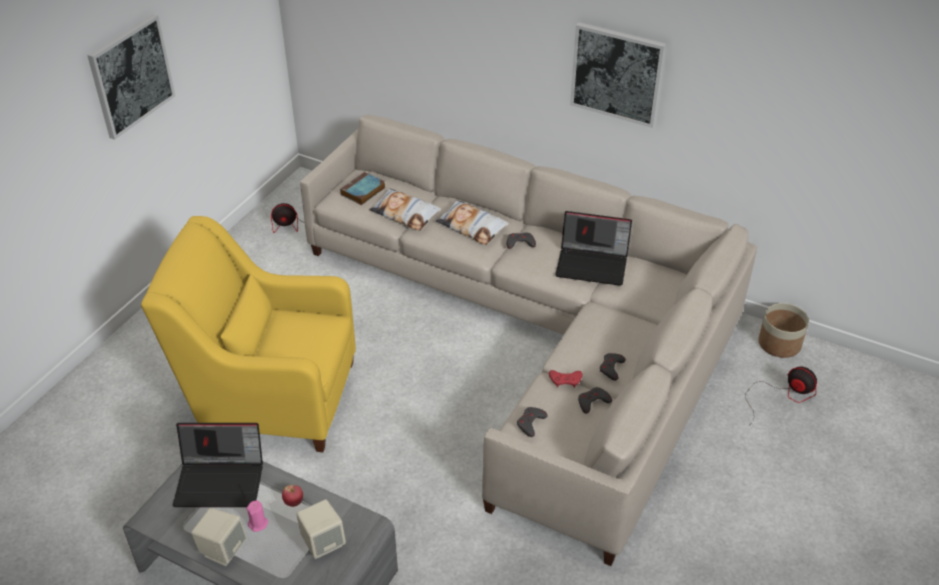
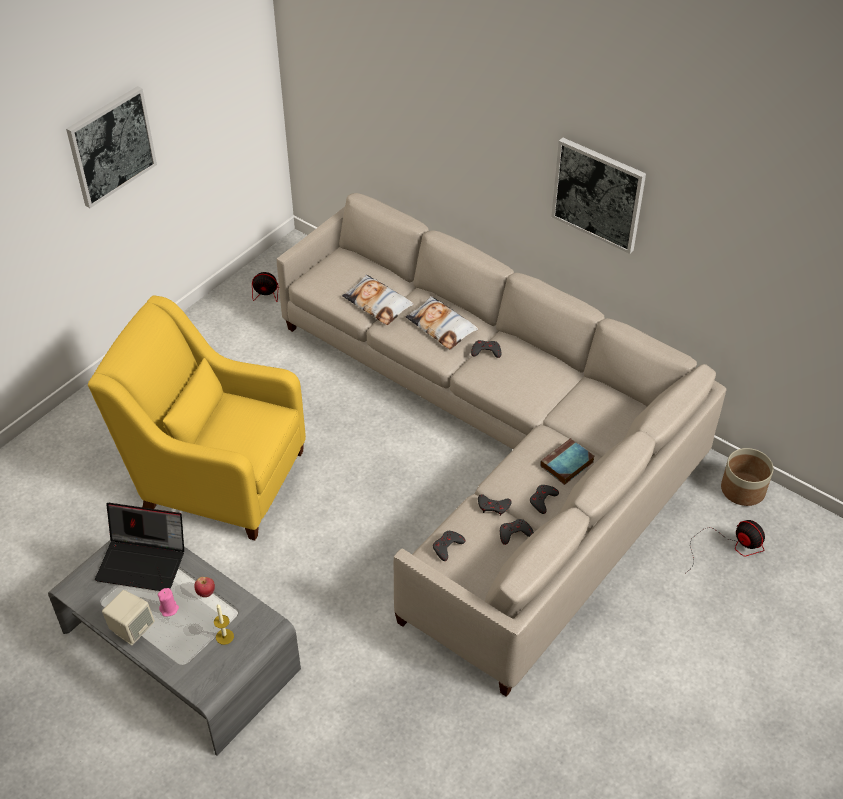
camera: 10 degrees right, 5 degrees up
(323, 543) = (224, 636): beige speaker -> candle
(362, 192) = (340, 274): book -> book (566, 465)
(565, 380) = (493, 506): red game controller -> grey game controller
(593, 264) = (554, 384): laptop -> none

